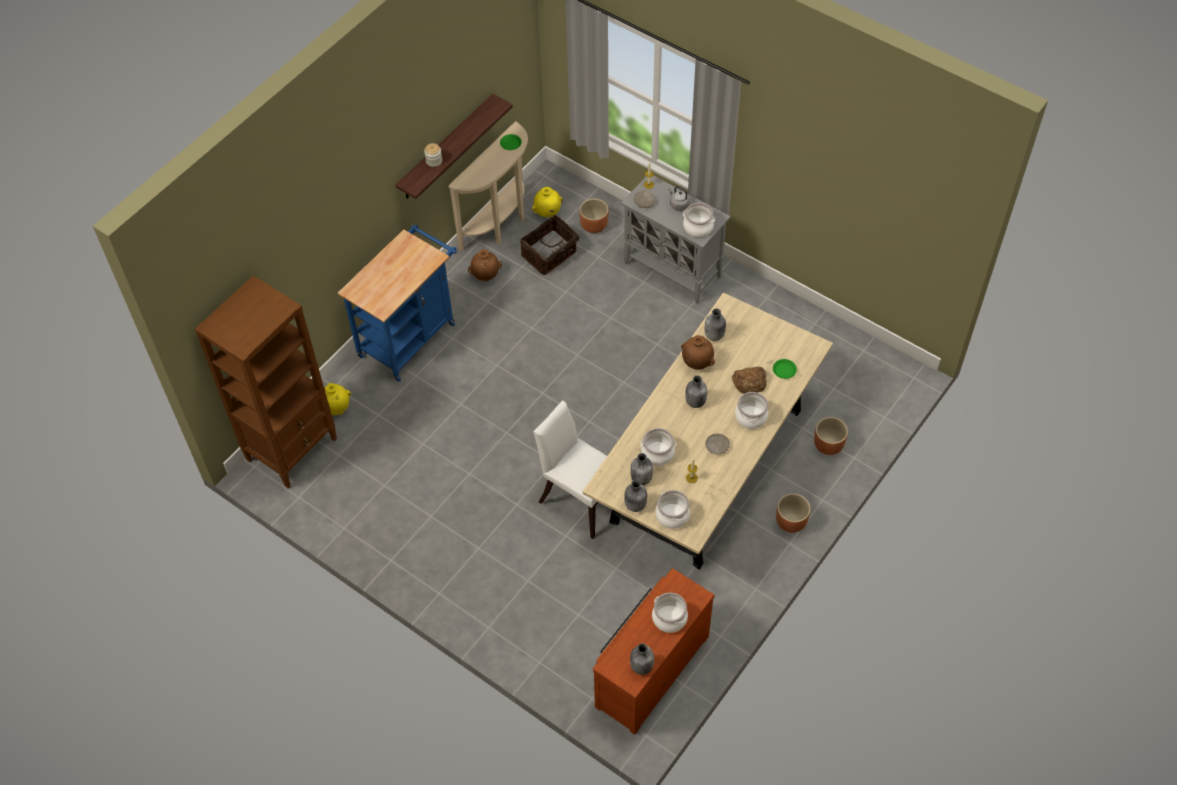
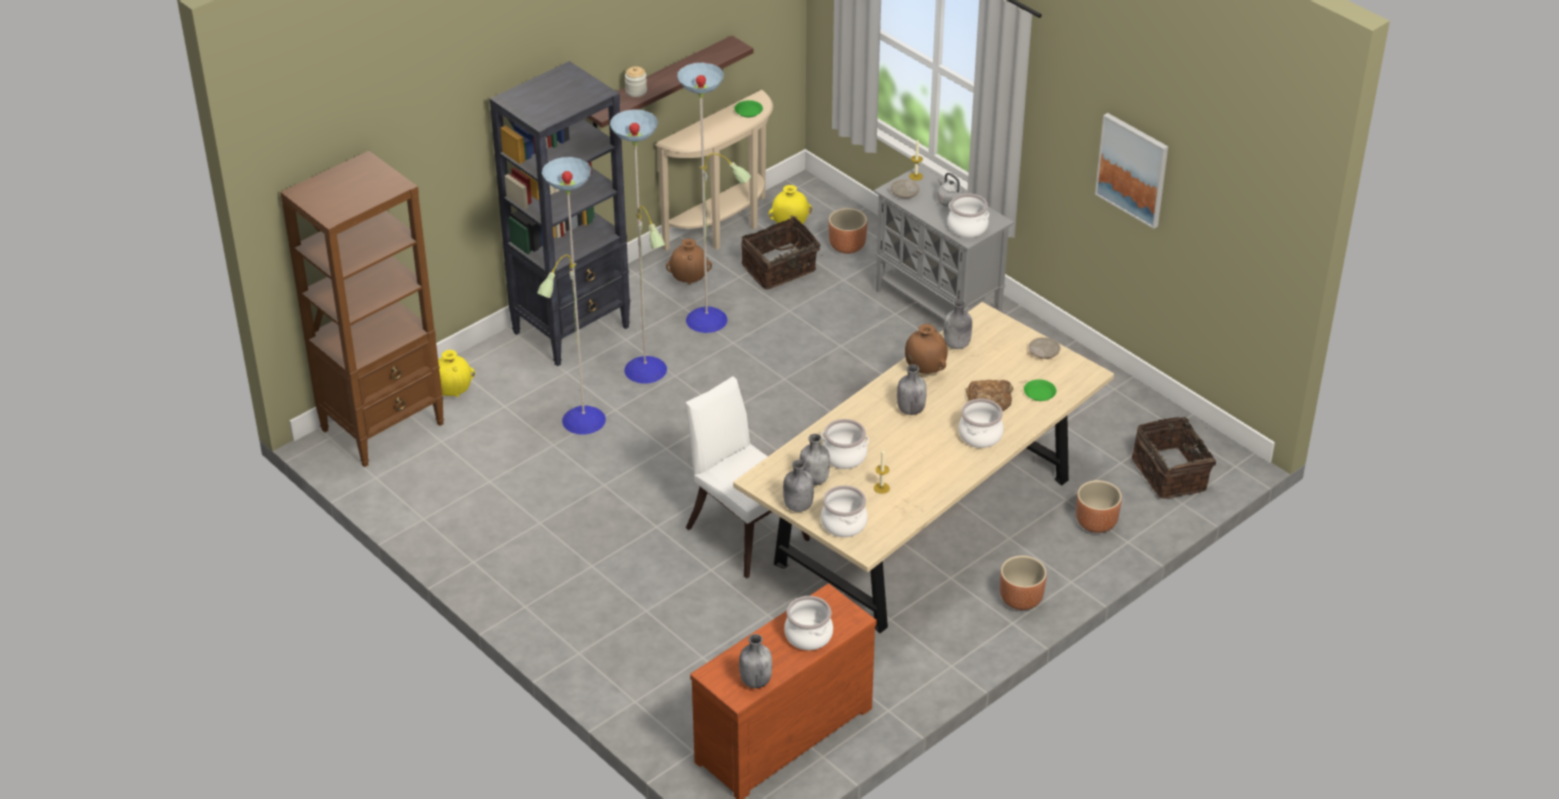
camera: 10 degrees right, 15 degrees down
(410, 335) = (572, 329): blue cart -> black bookcase
(476, 364) = (648, 371): none -> floor lamp
(717, 446) = (925, 460): beige plate -> beige plate (1043, 352)
(826, 184) = (1133, 169): none -> picture
(871, 392) = (1171, 474): none -> basket

